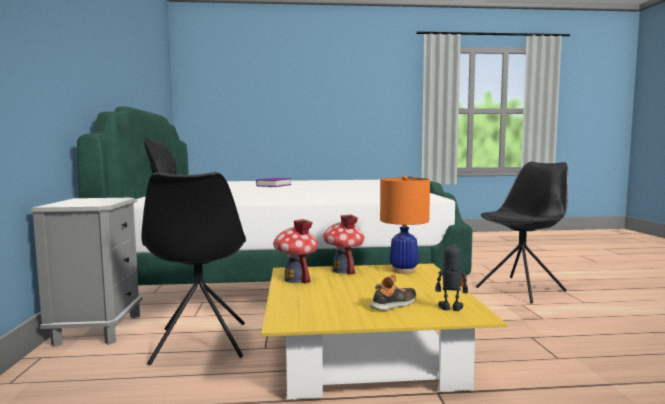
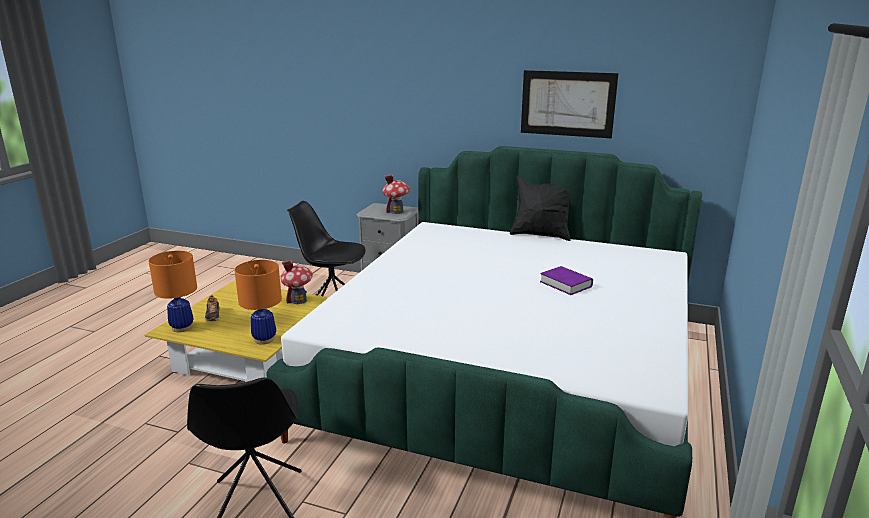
camera: 115 degrees right, 15 degrees up
(132, 69) = (567, 104): none -> picture
(343, 270) = (296, 318): toy house -> toy house (396, 211)
(451, 309) = (182, 327): toy robot -> orange table lamp

